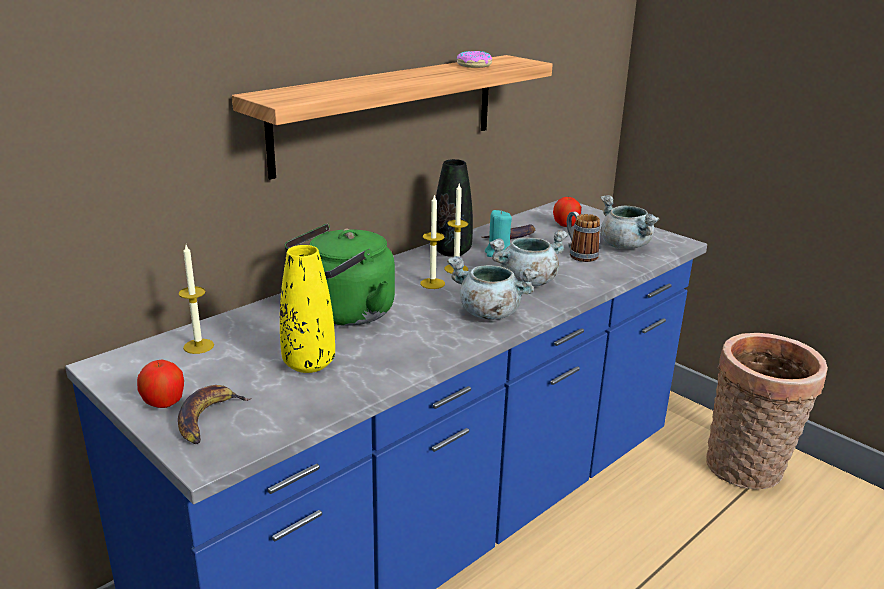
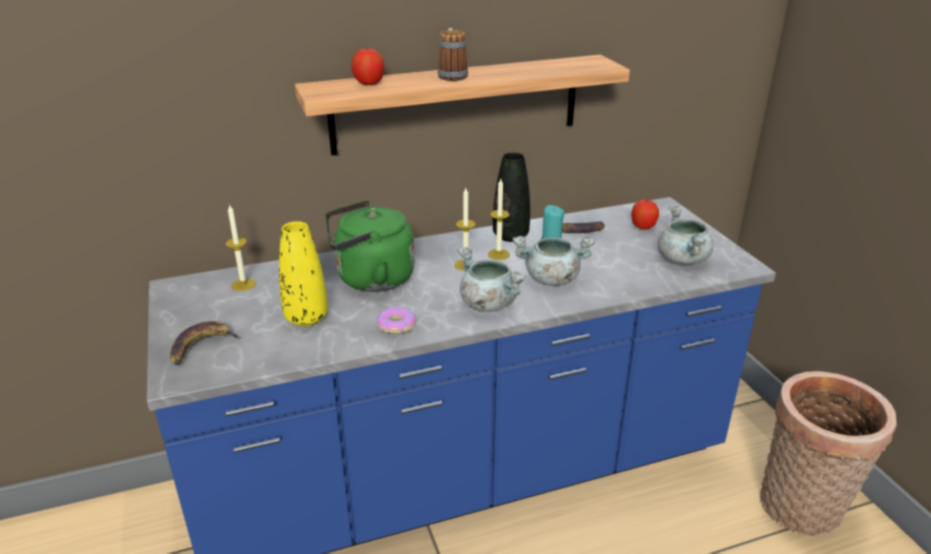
camera: 25 degrees right, 5 degrees up
(164, 403) = (184, 326): apple -> apple (369, 83)
(474, 65) = (545, 66): donut -> donut (396, 325)
(579, 254) = (627, 260): mug -> mug (452, 75)

